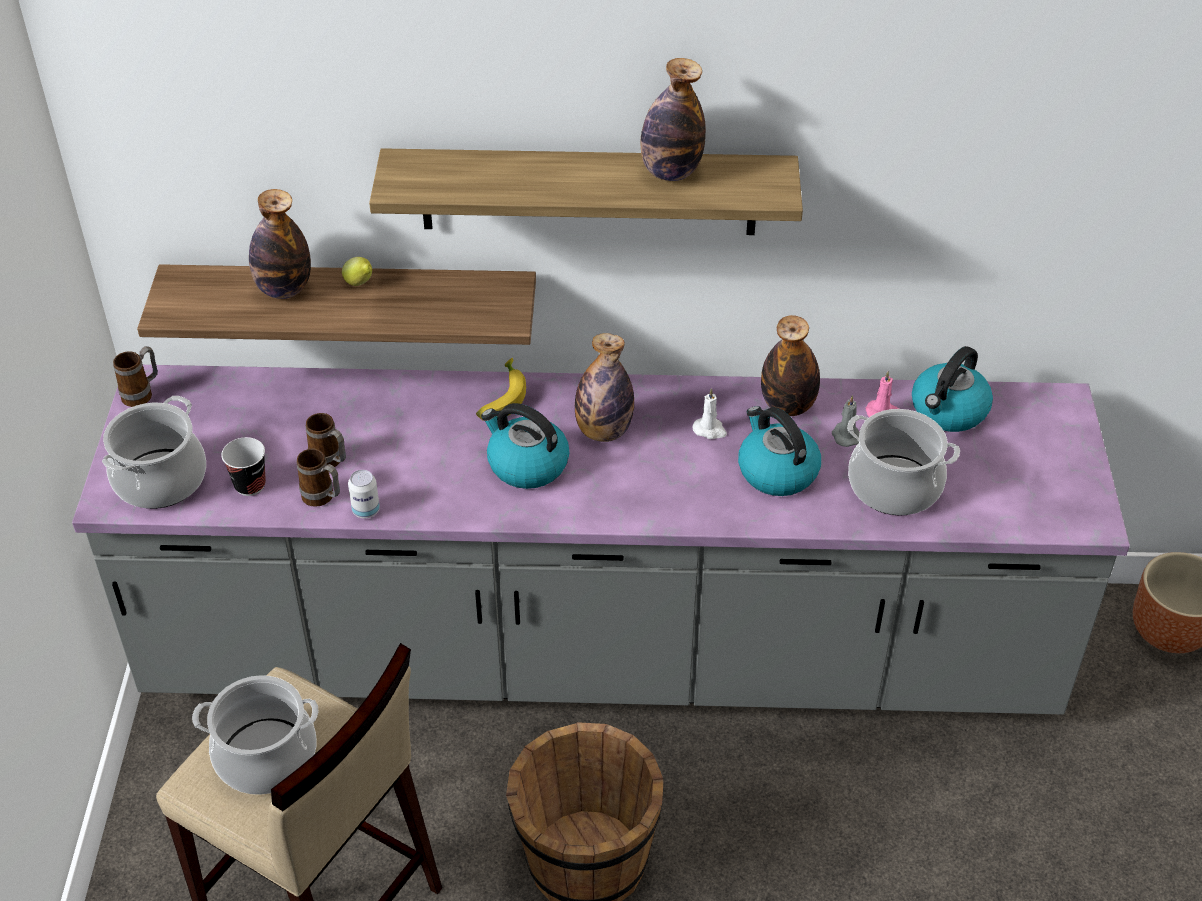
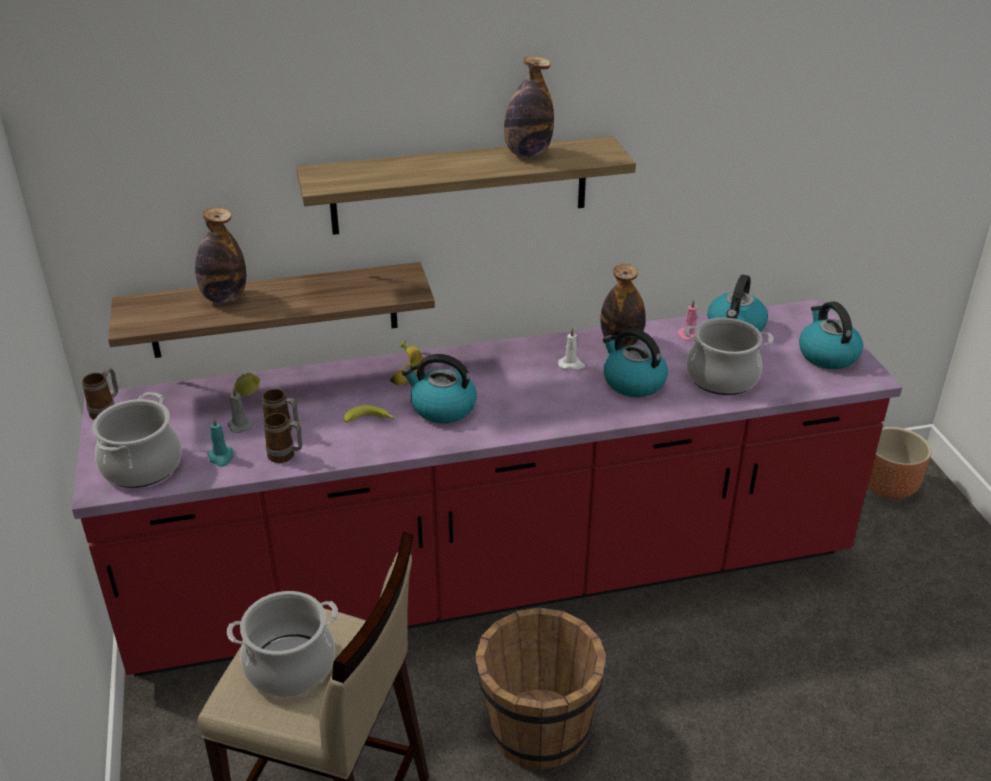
camera: 15 degrees left, 10 degrees down
(250, 485) = (221, 457): cup -> turquoise candle
(360, 283) = (285, 286): lemon -> lemon (249, 394)
(366, 510) = (325, 458): can -> none
(436, 466) = (370, 420): none -> banana
(601, 656) = (495, 580): grey counter -> red counter
(603, 431) = (492, 378): bottle -> none
(845, 435) = (671, 353): grey candle -> grey candle (239, 425)
(1051, 477) = (827, 355): none -> kettle

